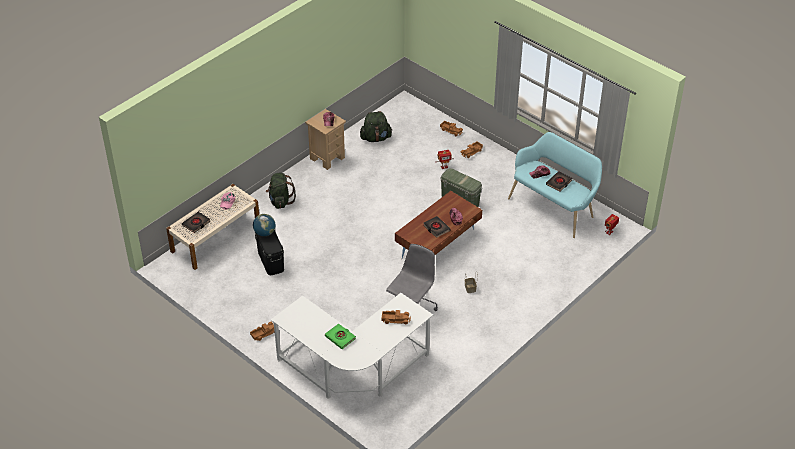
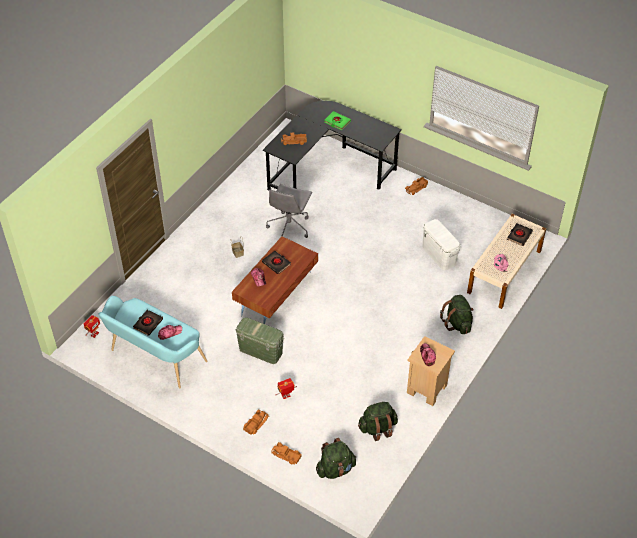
camera: 170 degrees right, 5 degrees up
(264, 233) = (448, 238): globe -> none
(270, 260) = (439, 255): black storage box -> white storage box
(353, 370) = (329, 169): white desk -> black desk
(415, 118) = (335, 469): none -> green backpack

